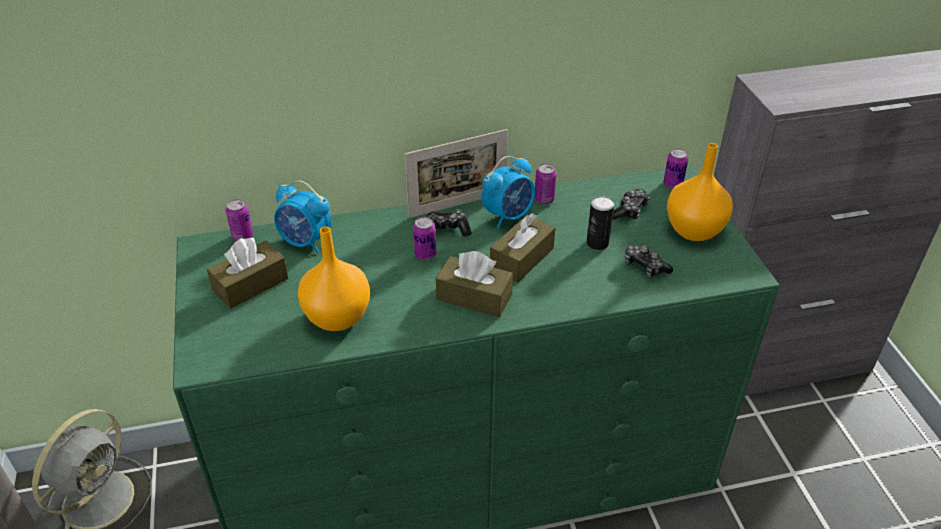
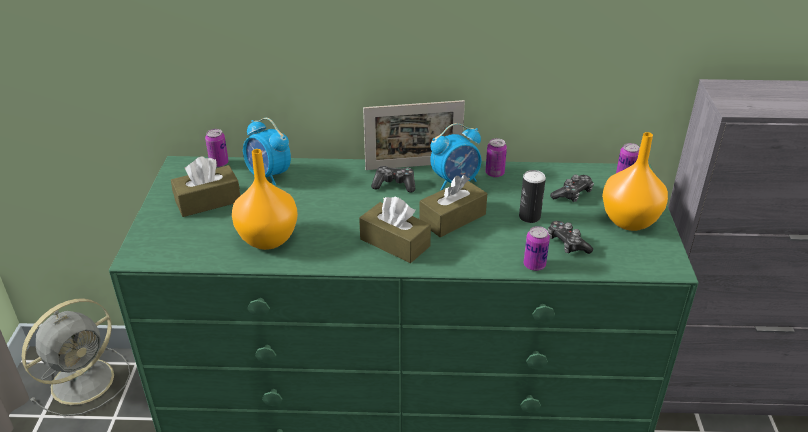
camera: 15 degrees right, 5 degrees down
(425, 254) = (367, 201): can -> can (534, 265)

